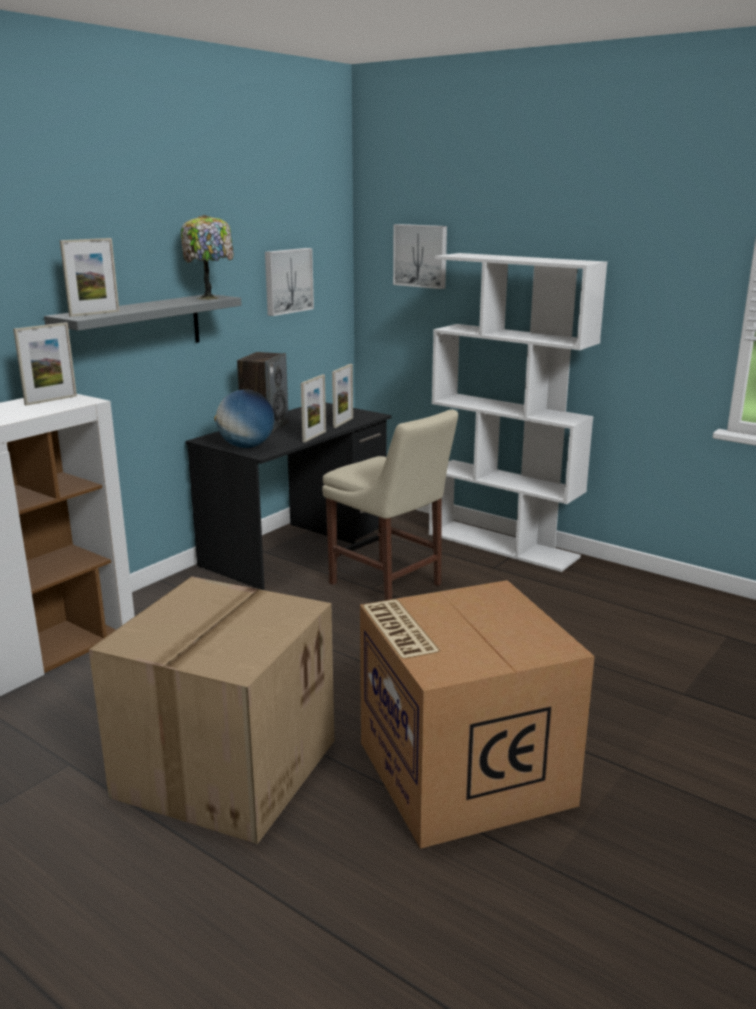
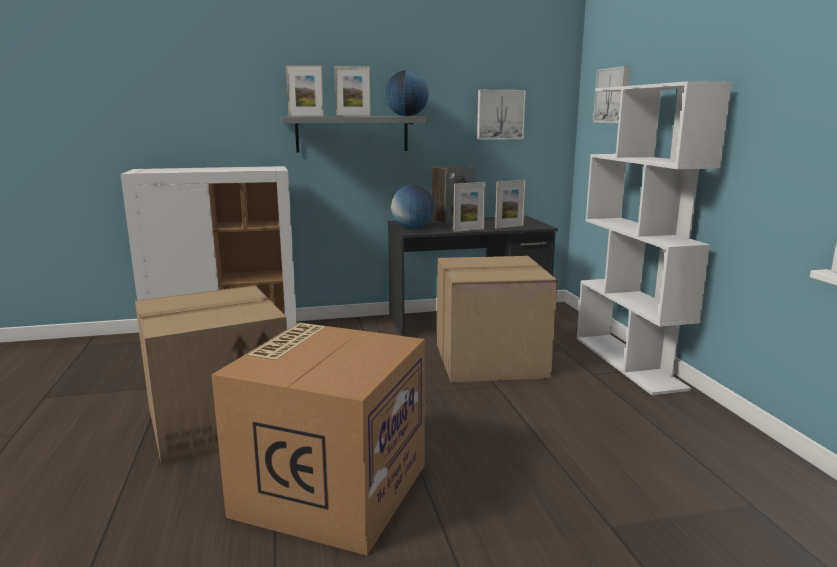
camera: 40 degrees right, 5 degrees down
(51, 400) = (263, 168): picture frame -> picture frame (353, 116)
(210, 298) = (406, 116): table lamp -> globe
(389, 585) = (488, 360): beige chair -> cardboard box

